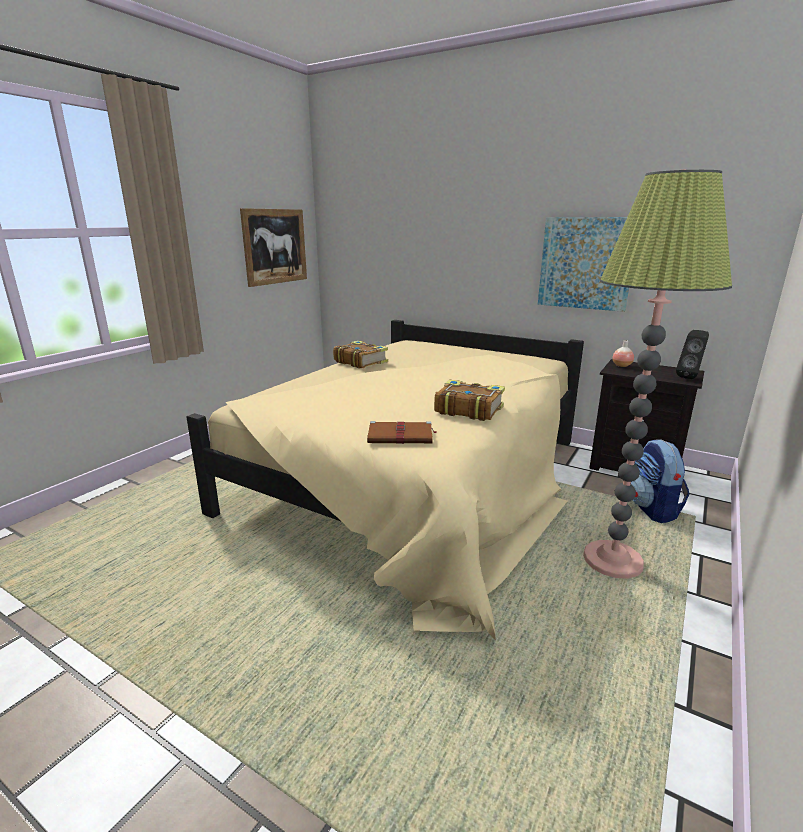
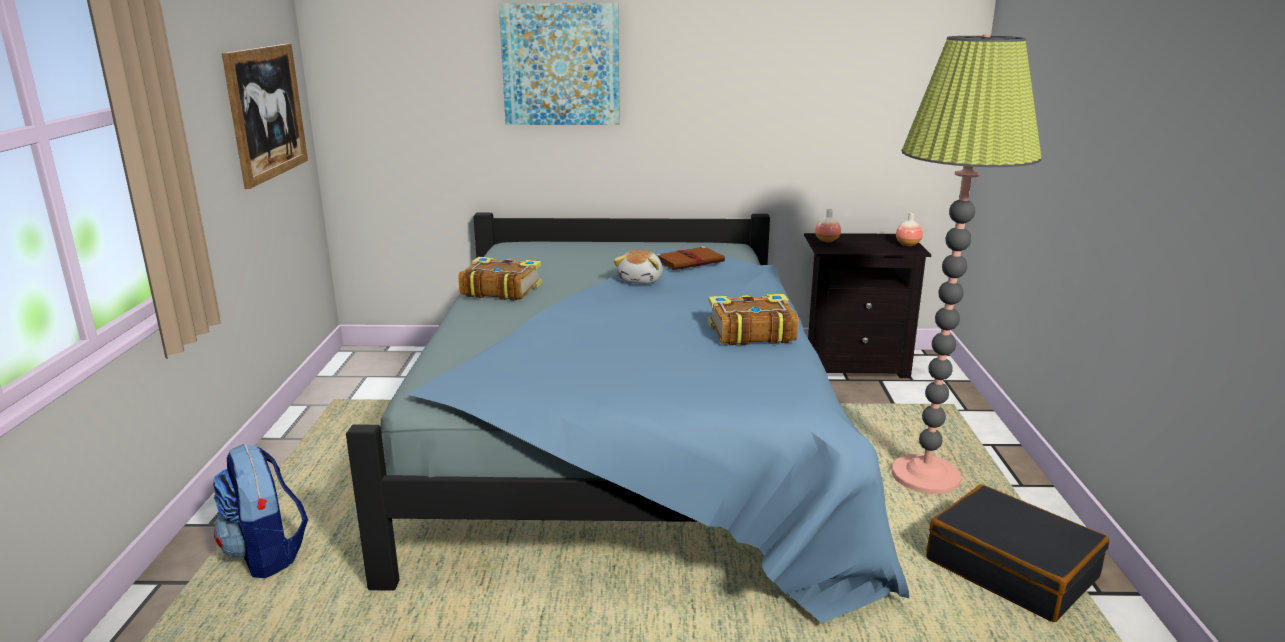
camera: 30 degrees left, 0 degrees up
(401, 436) = (729, 384): brown book -> brown book (690, 261)
(417, 480) = (630, 447): beige bed -> blue bed
(449, 369) = (641, 280): none -> plush toy
(586, 263) = (762, 114): picture -> picture (561, 64)
(618, 655) = (1011, 568): none -> black suitcase
(653, 509) = (912, 408): backpack -> backpack (267, 554)
(689, 377) = (908, 244): black speaker -> vase

